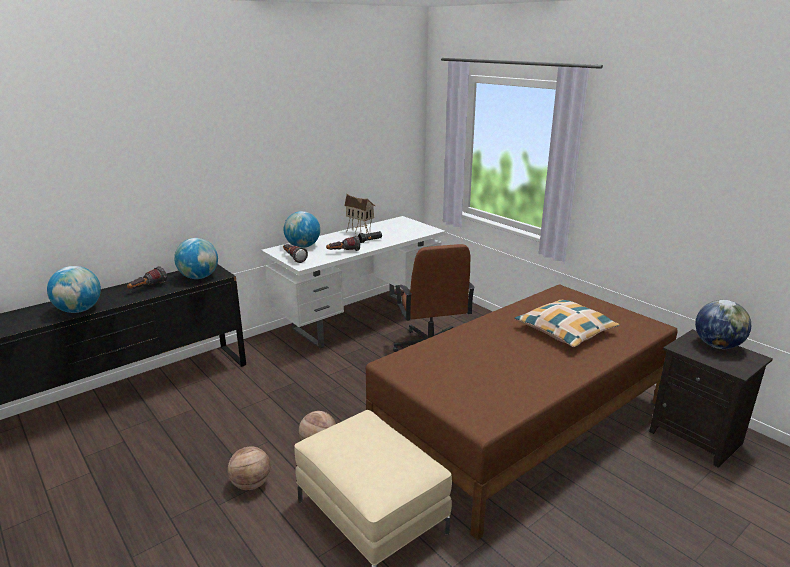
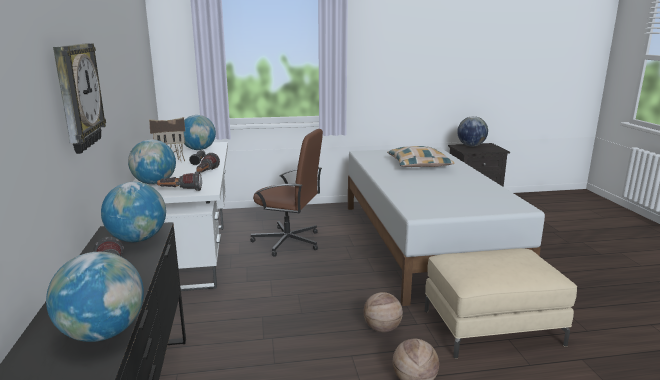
camera: 60 degrees left, 5 degrees down
(206, 173) = (77, 97): none -> wall clock
(405, 230) = (199, 149): none -> globe
(524, 424) = (423, 242): brown bed -> white bed

